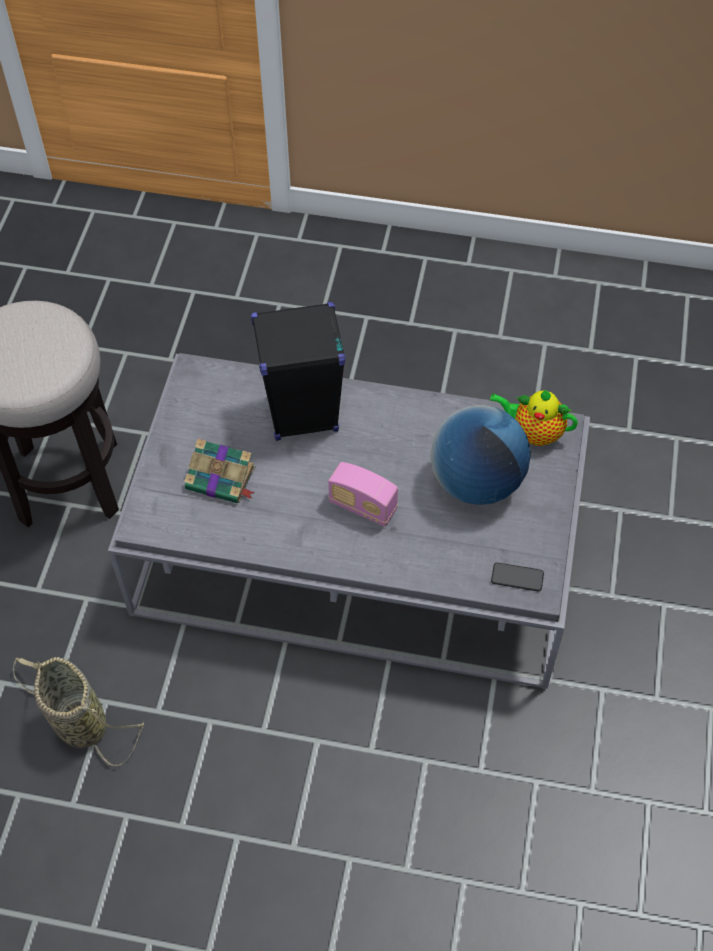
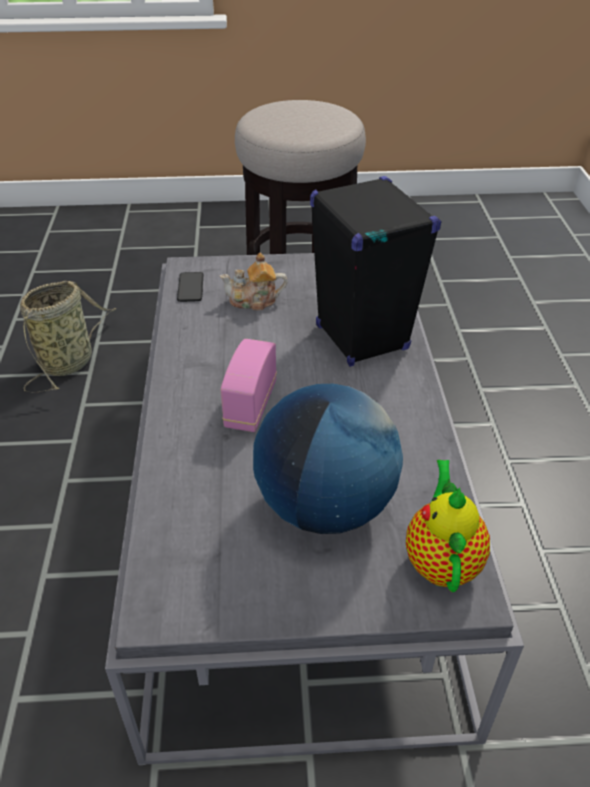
camera: 75 degrees right, 15 degrees down
(222, 479) = (254, 301): book -> teapot
(517, 577) = (174, 580): phone -> phone (190, 288)

